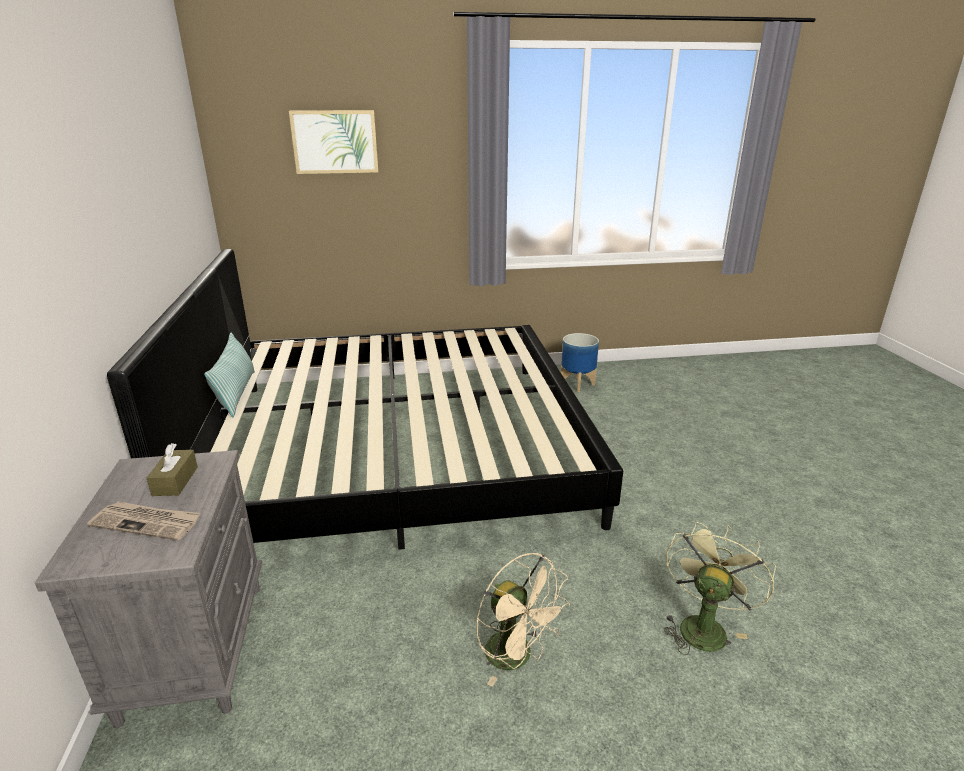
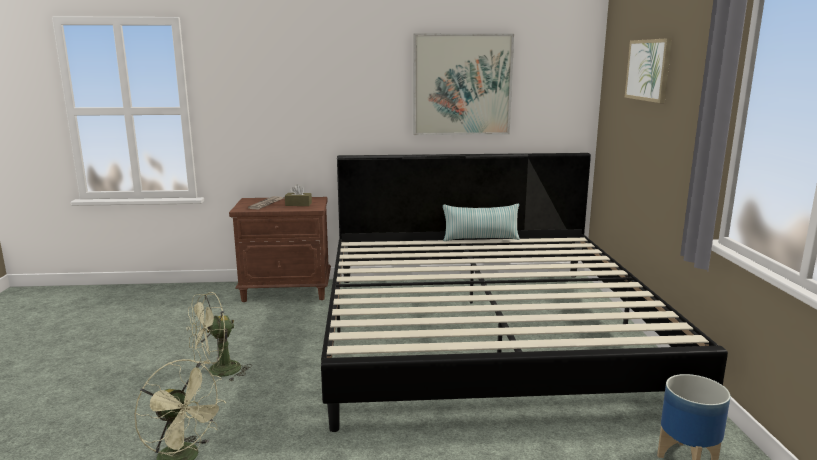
camera: 95 degrees right, 10 degrees down
(151, 190) = (462, 85): none -> picture
(194, 647) = (287, 291): grey nightstand -> brown nightstand
(517, 657) = (218, 372): beige fan -> green fan

